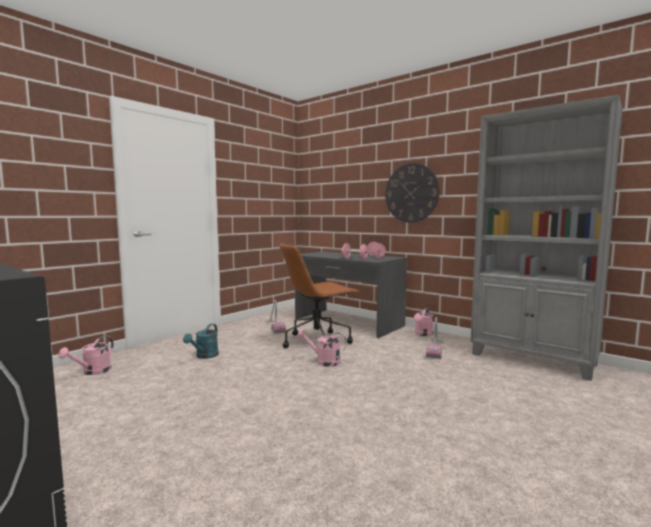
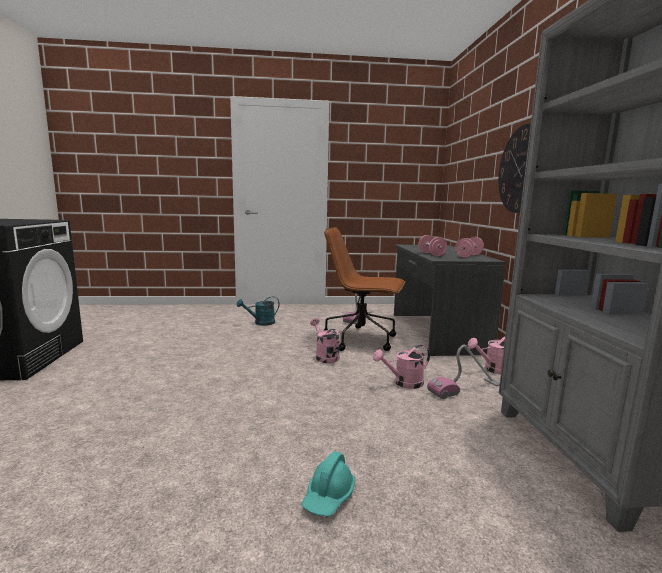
camera: 45 degrees right, 5 degrees up
(92, 372) = (191, 312): pink watering can -> pink watering can (403, 383)
(517, 430) = (329, 496): none -> turquoise hard hat

